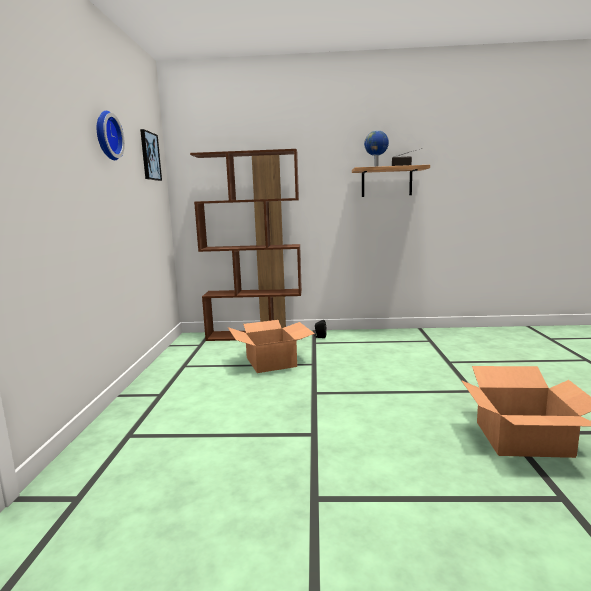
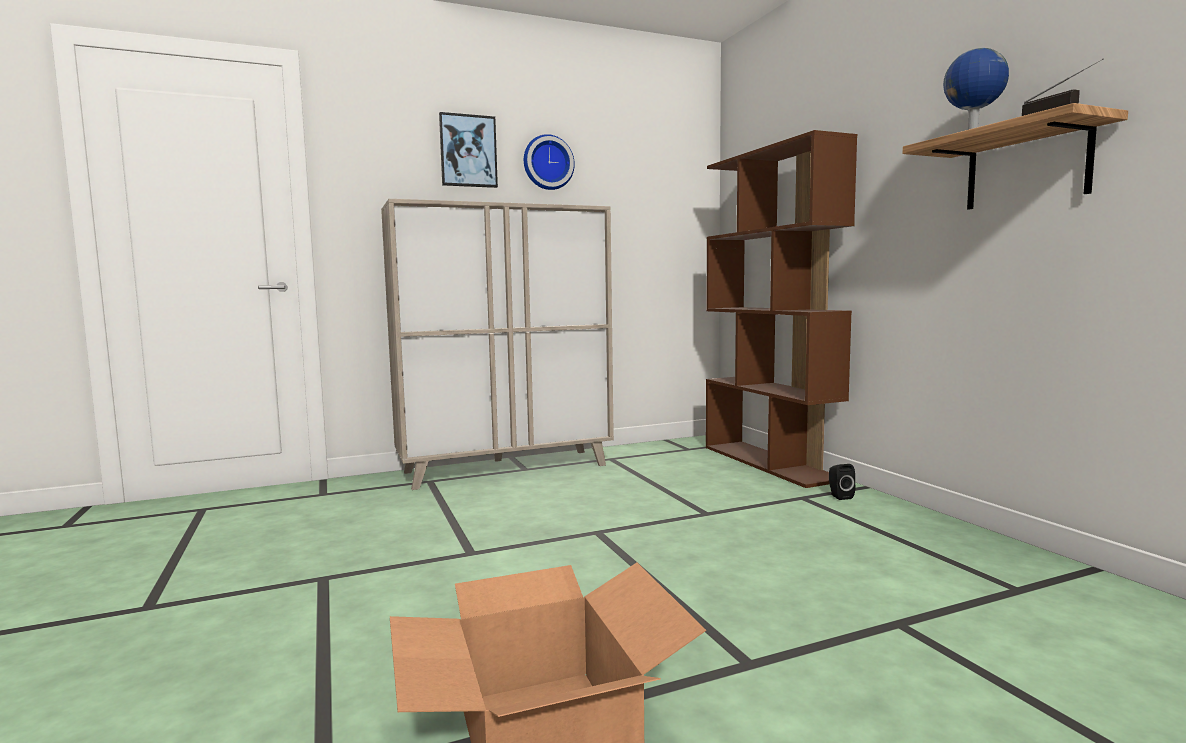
camera: 65 degrees right, 5 degrees down
(147, 401) = (506, 468): none -> beige cabinet
(149, 156) = (662, 178): picture -> picture (468, 151)
(271, 362) = (680, 490): cardboard box -> none

